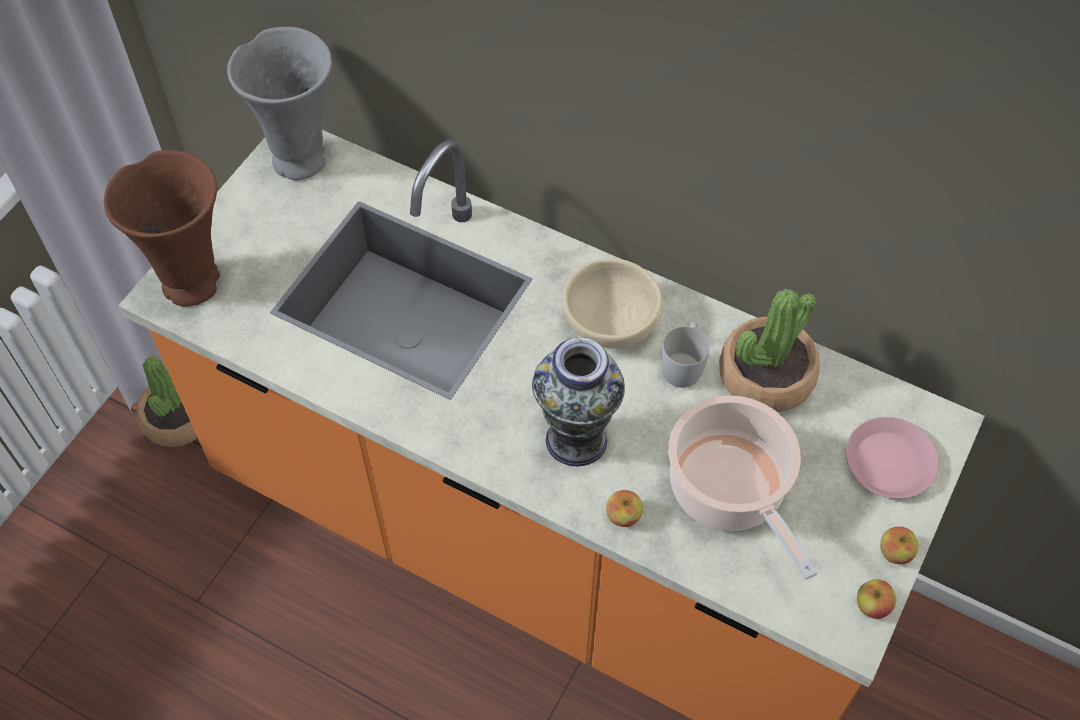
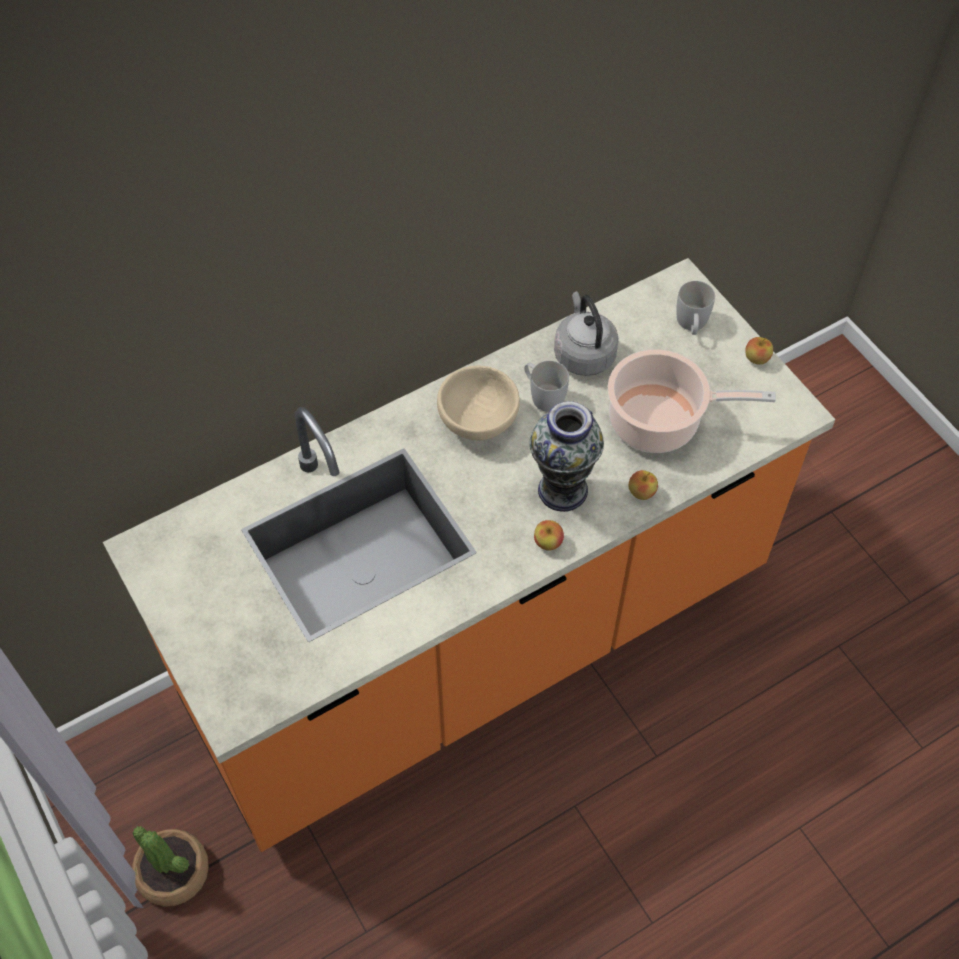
camera: 60 degrees left, 0 degrees up
(194, 281) = (234, 686): brown vase -> none
(301, 157) = (162, 550): grey vase -> none
(766, 376) = (583, 353): potted plant -> grey kettle
(872, 606) = (786, 391): apple -> apple (548, 542)
(889, 463) = (691, 325): pink plate -> white mug

